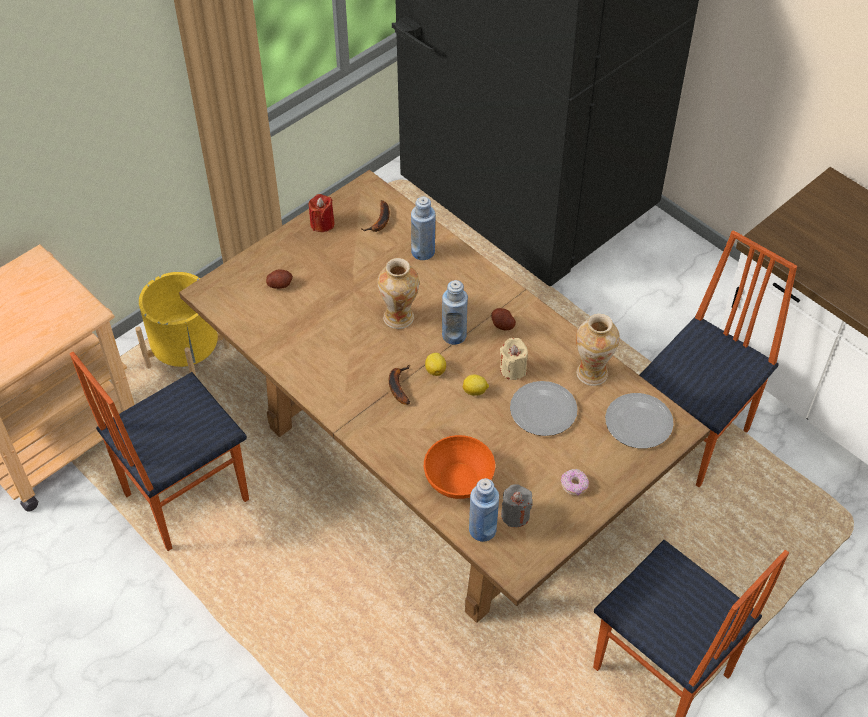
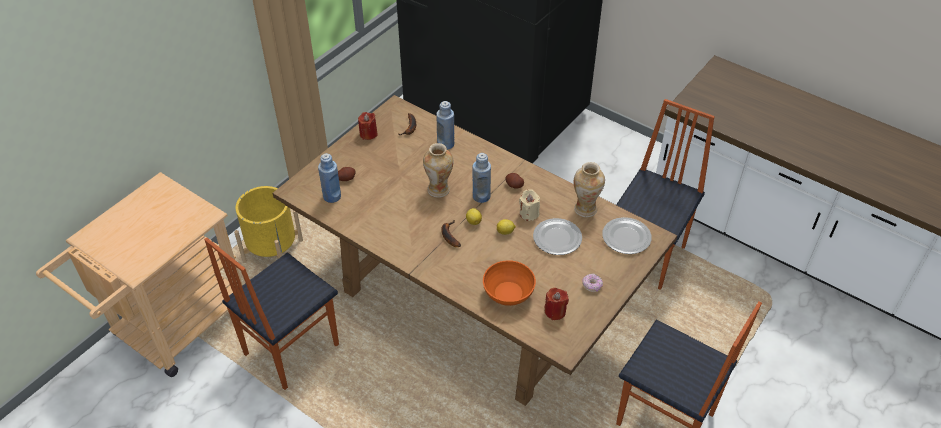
camera: 10 degrees left, 5 degrees down
(482, 530) = (534, 325): blue bottle -> blue bottle (332, 196)
(515, 515) = (555, 311): grey candle -> red candle

